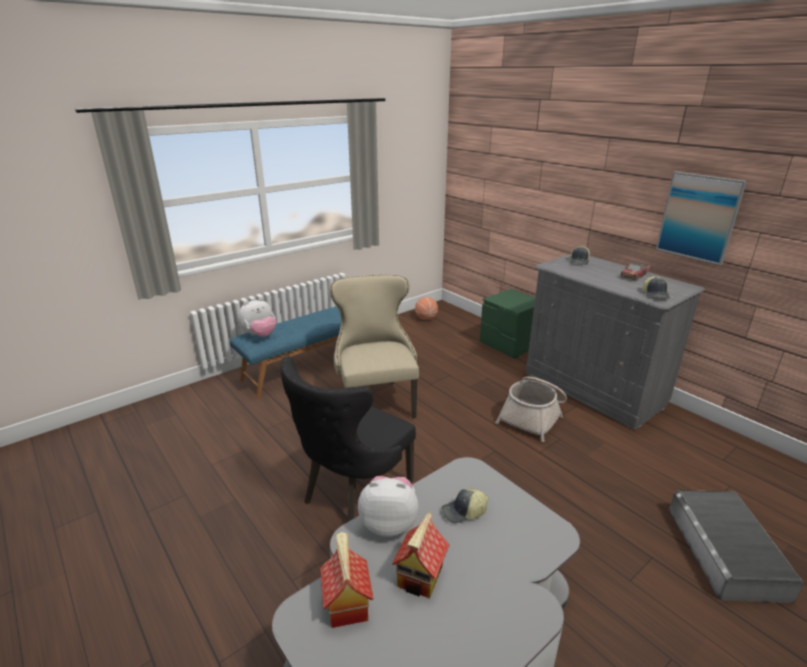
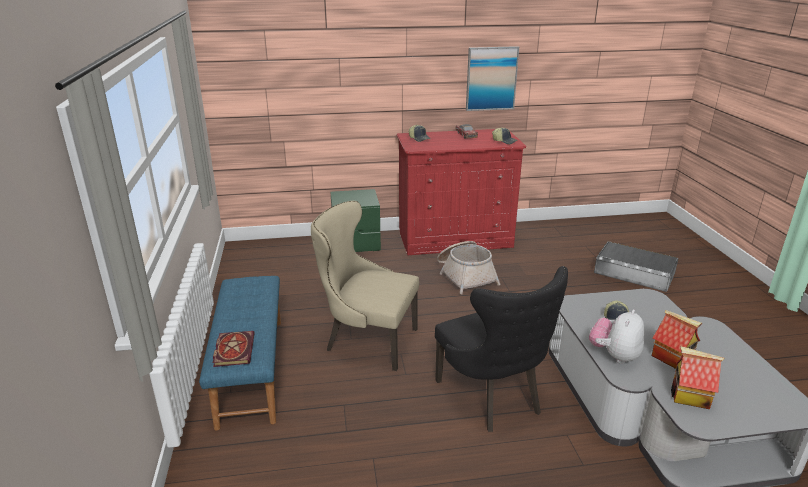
camera: 60 degrees left, 0 degrees up
(260, 335) = (233, 349): plush toy -> book
(426, 318) = (251, 263): basketball -> none
(592, 389) = (455, 240): grey dresser -> red dresser

